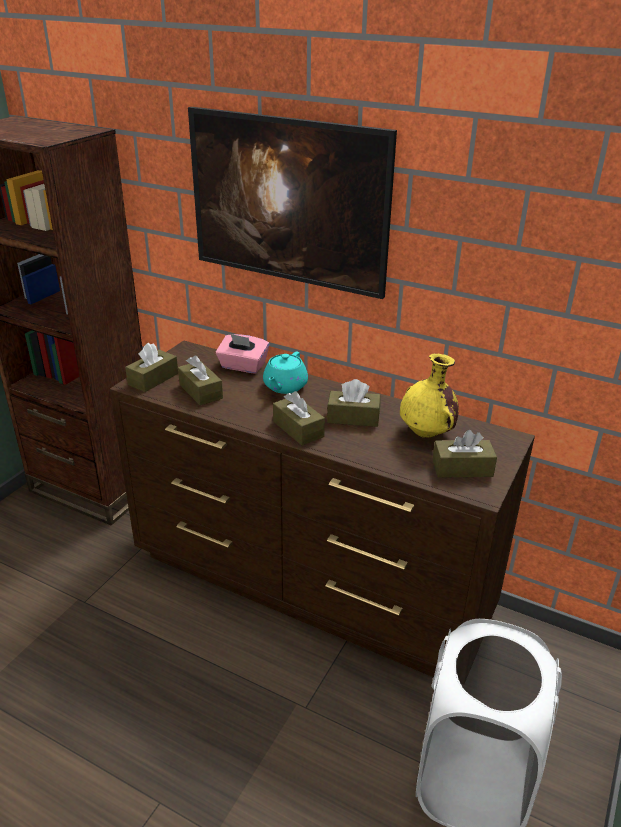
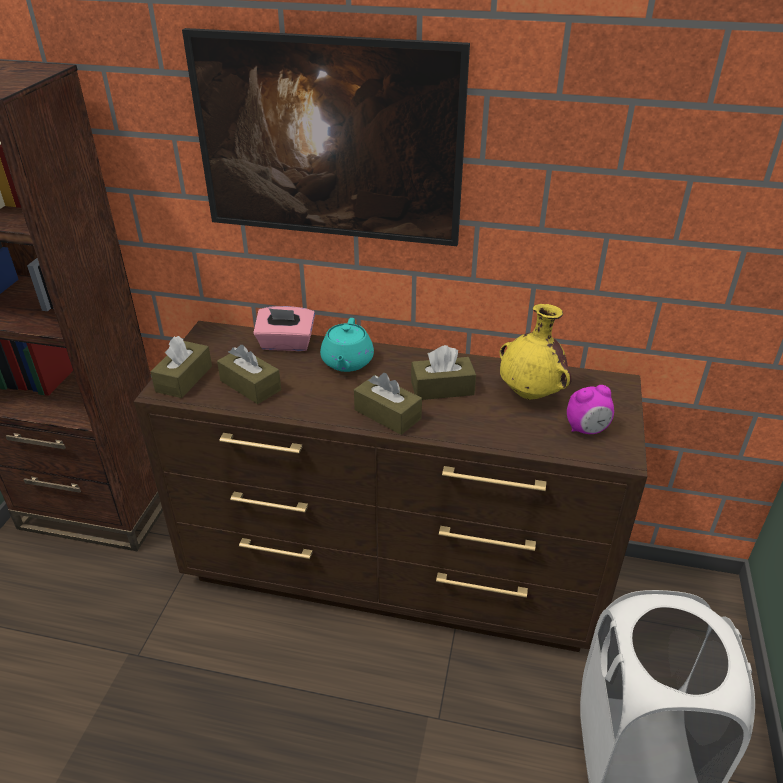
camera: 15 degrees left, 5 degrees up
(462, 468) = (587, 429): brown tissue box -> alarm clock

